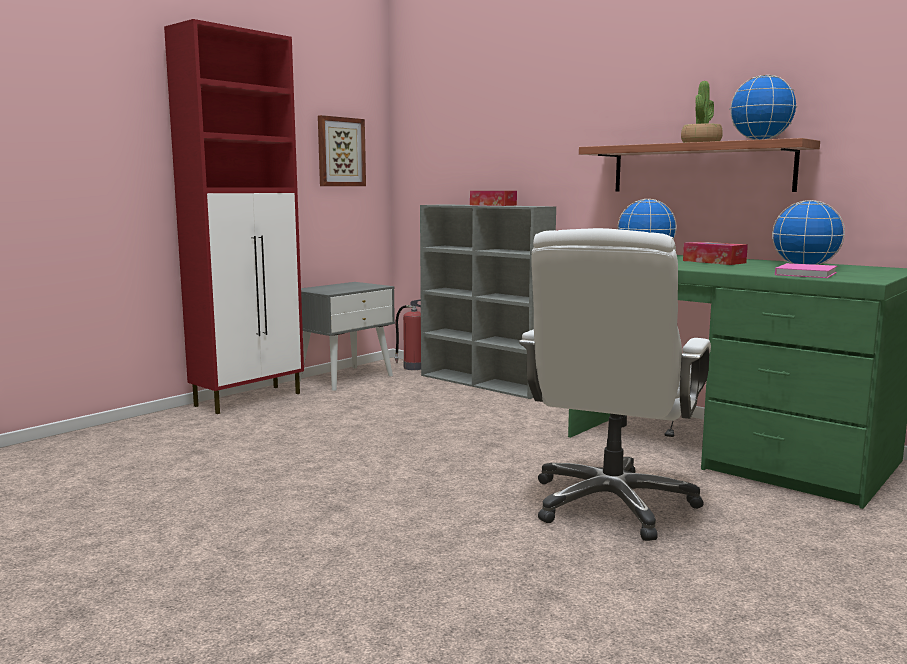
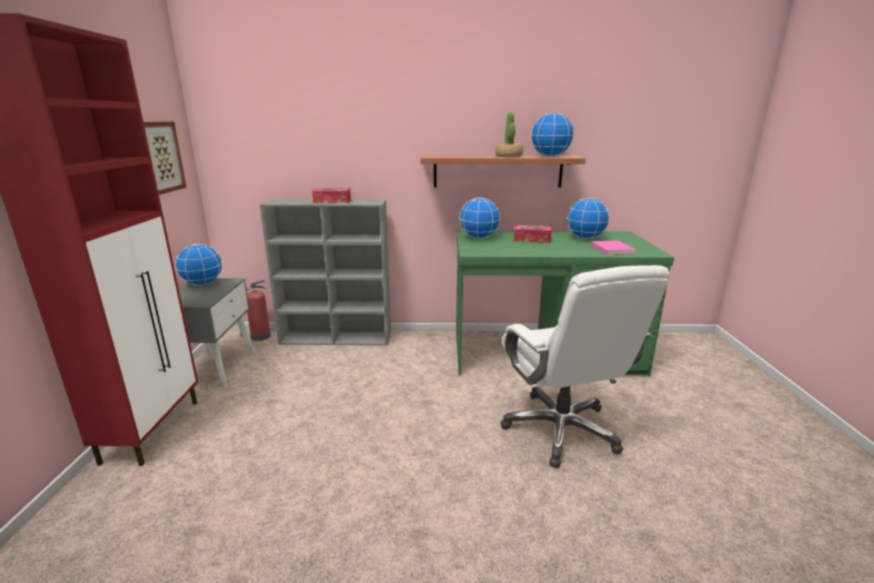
camera: 40 degrees left, 10 degrees up
(352, 285) = (202, 284): none -> globe

